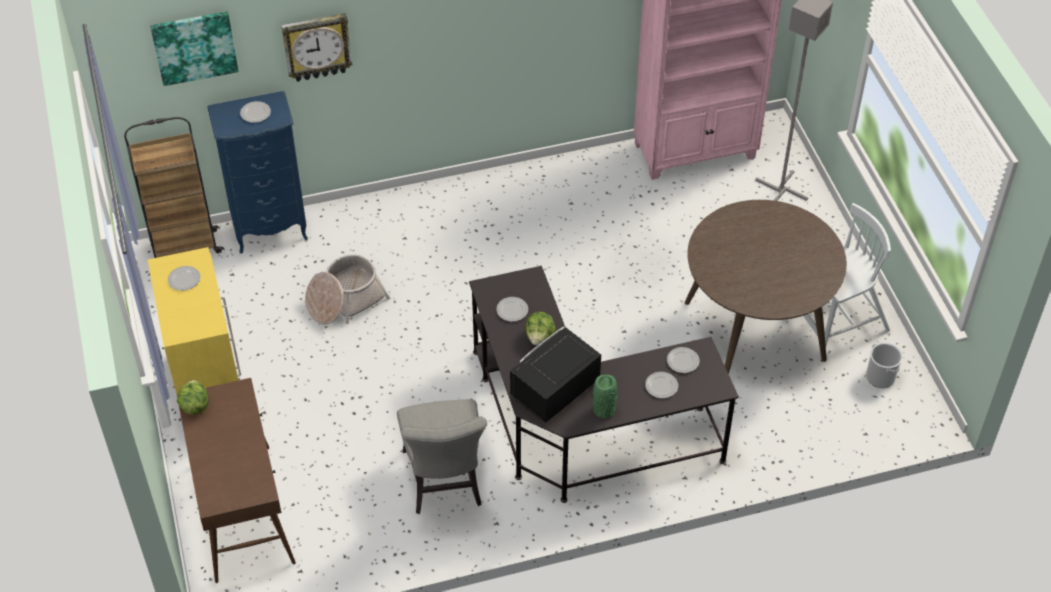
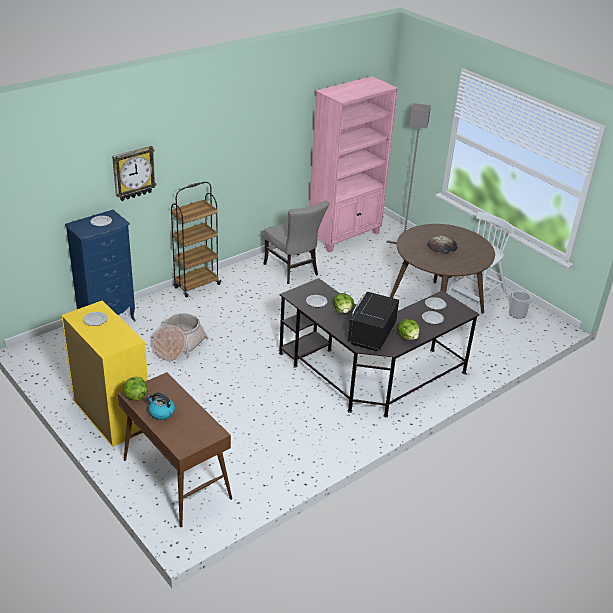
camera: 25 degrees left, 15 degrees down
(185, 247) = (52, 341): brown cart -> brown cart (196, 286)
(194, 47) = (56, 176): picture -> none
(213, 440) = (161, 412): none -> kettle
(444, 482) = (305, 426): grey chair -> grey chair (293, 270)
(604, 409) = (408, 337): green vase -> lettuce
(762, 254) = (442, 247): none -> bread

